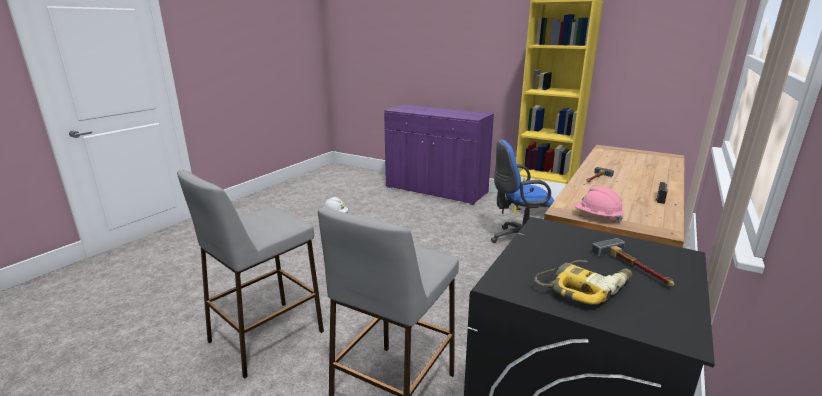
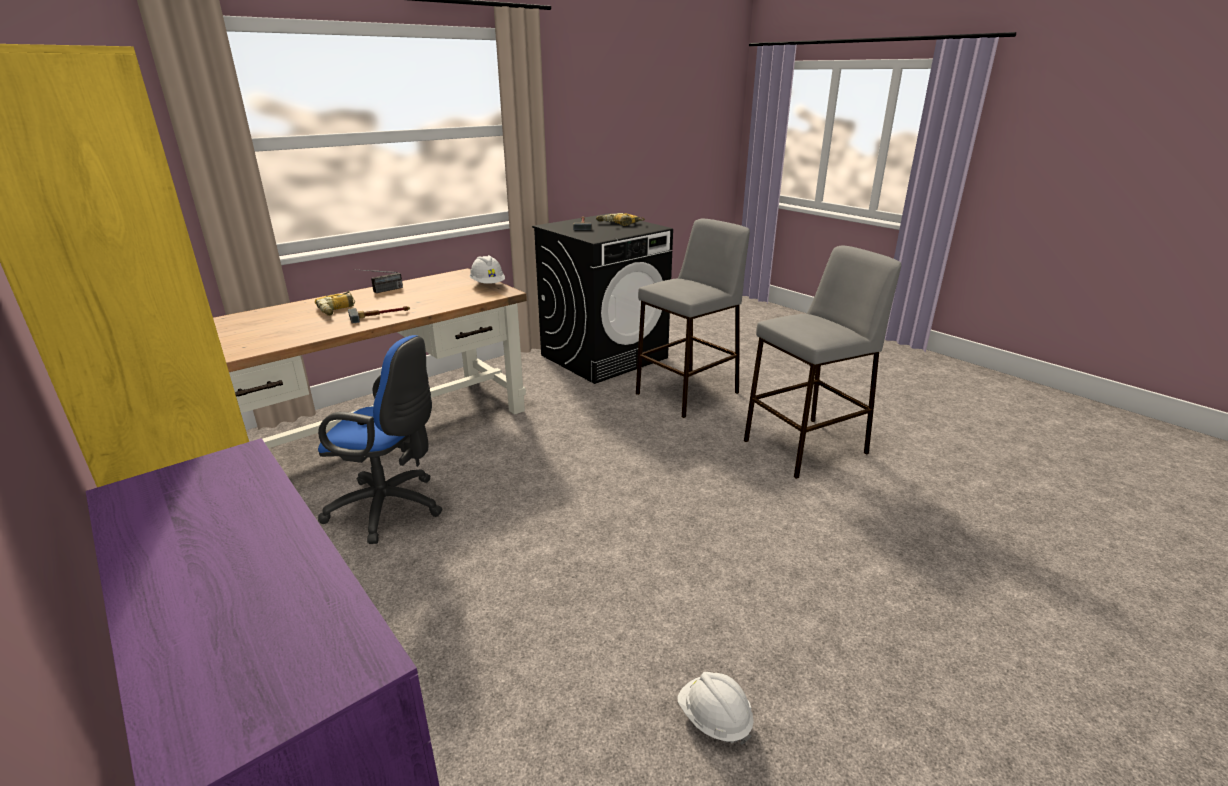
camera: 160 degrees left, 5 degrees up
(597, 217) = (488, 285): pink hard hat -> white hard hat
(636, 179) = (338, 309): none -> power drill

